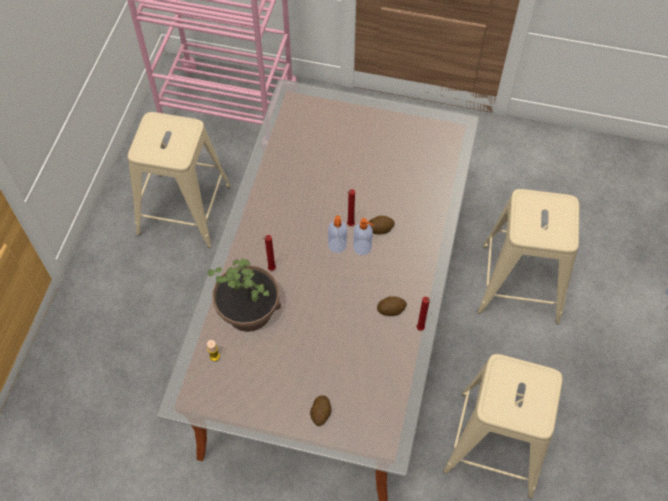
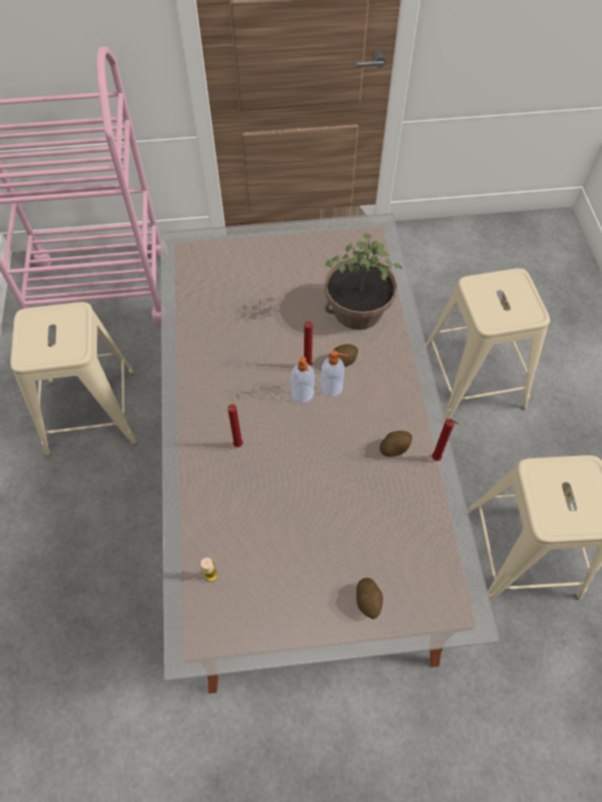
camera: 20 degrees left, 0 degrees up
(249, 310) = (231, 503): potted plant -> potted plant (357, 309)

